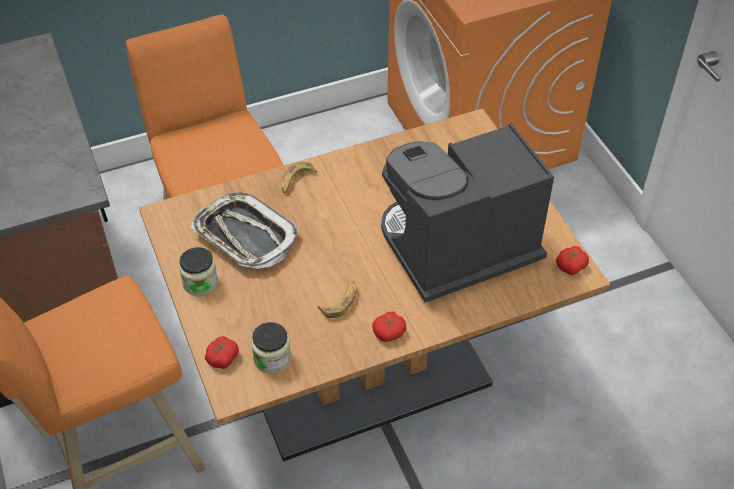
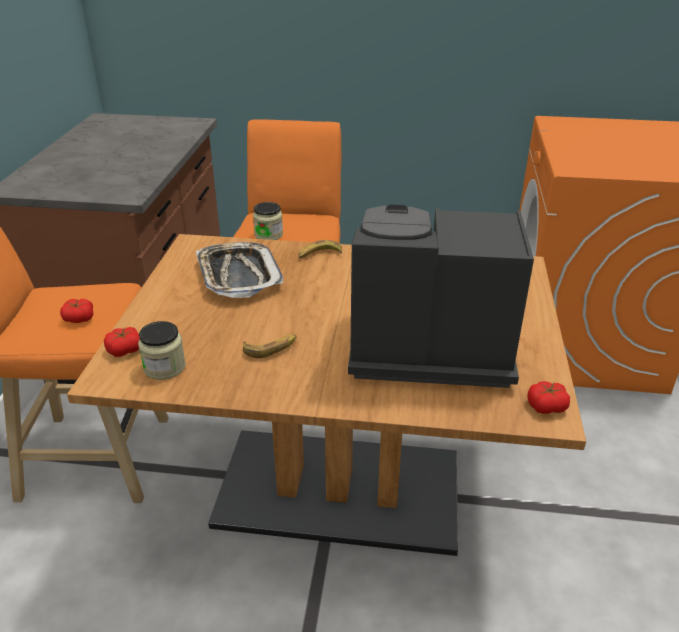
camera: 30 degrees right, 15 degrees down
(200, 283) = (168, 293): jar -> jar (268, 235)
(389, 332) = (293, 389): tomato -> tomato (79, 318)

